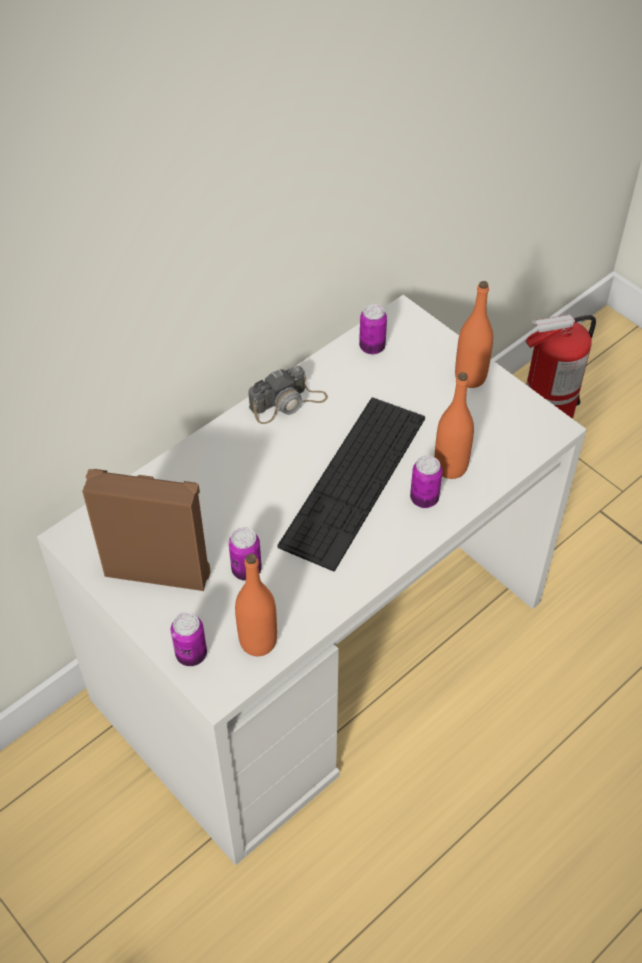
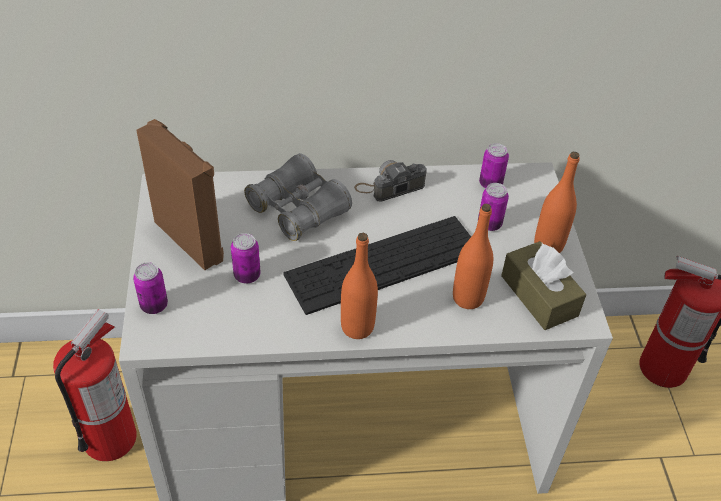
camera: 35 degrees right, 5 degrees down
(112, 834) = (110, 437): none -> fire extinguisher
(227, 477) = (298, 209): none -> grey binoculars
(258, 641) = (205, 326): orange bottle -> orange bottle (357, 327)
(288, 403) = (390, 186): camera -> camera turned 150 degrees clockwise
(424, 499) = (424, 307): can -> can (489, 224)
(502, 428) = (539, 295): none -> brown tissue box

